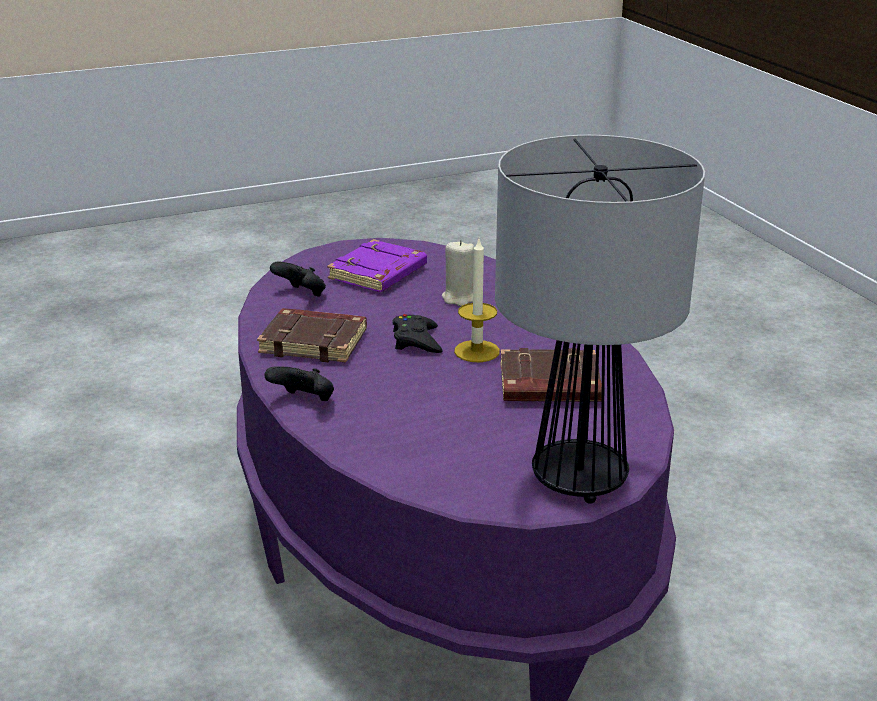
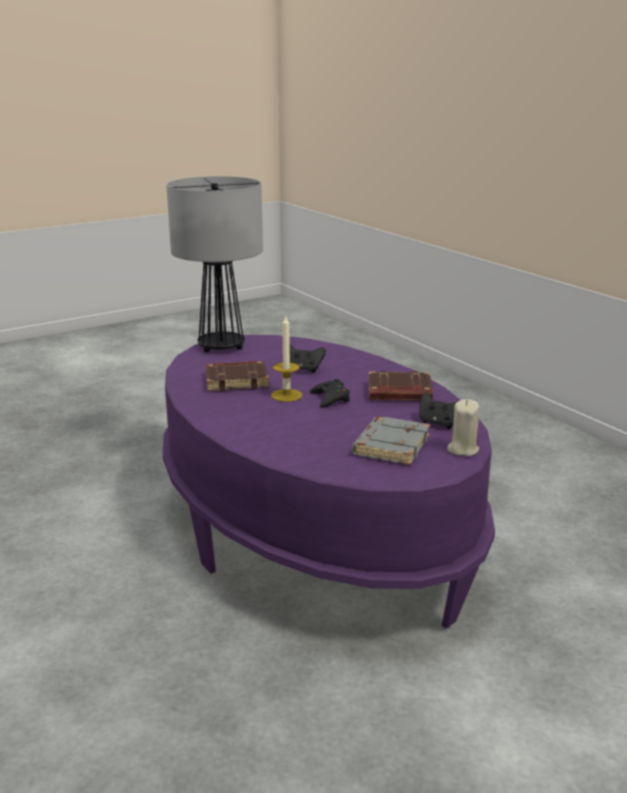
camera: 170 degrees right, 5 degrees down
(304, 401) = (378, 364): black game controller -> black game controller (304, 369)
(378, 274) = (390, 446): purple book -> grey book
(460, 298) = (311, 430): beige candle -> beige candle (462, 449)

